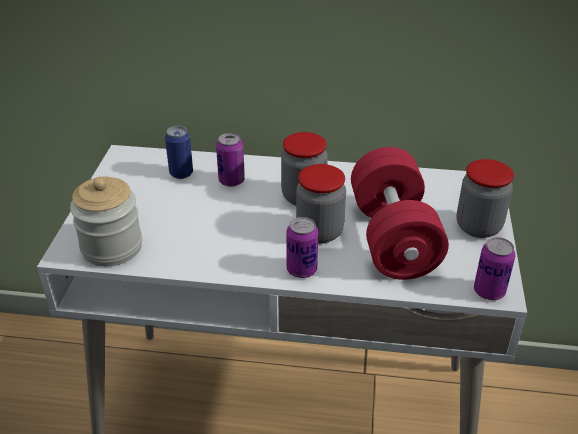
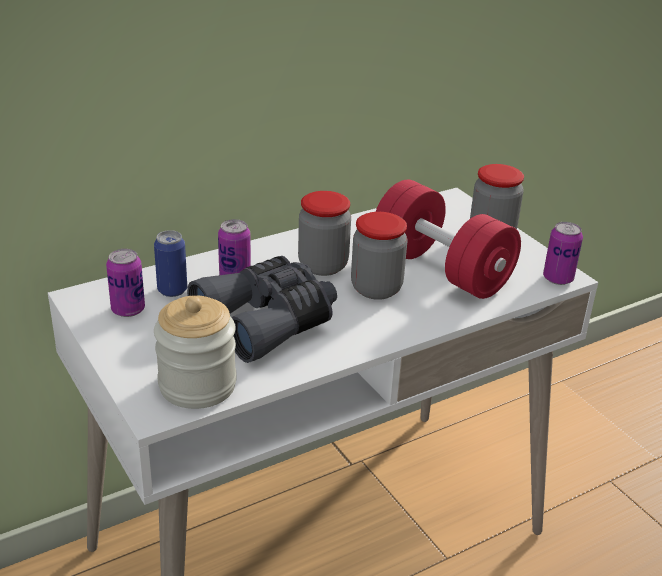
camera: 40 degrees left, 5 degrees down
(212, 222) = (269, 321): none -> grey binoculars
(301, 270) = (402, 325): can -> can (128, 310)

